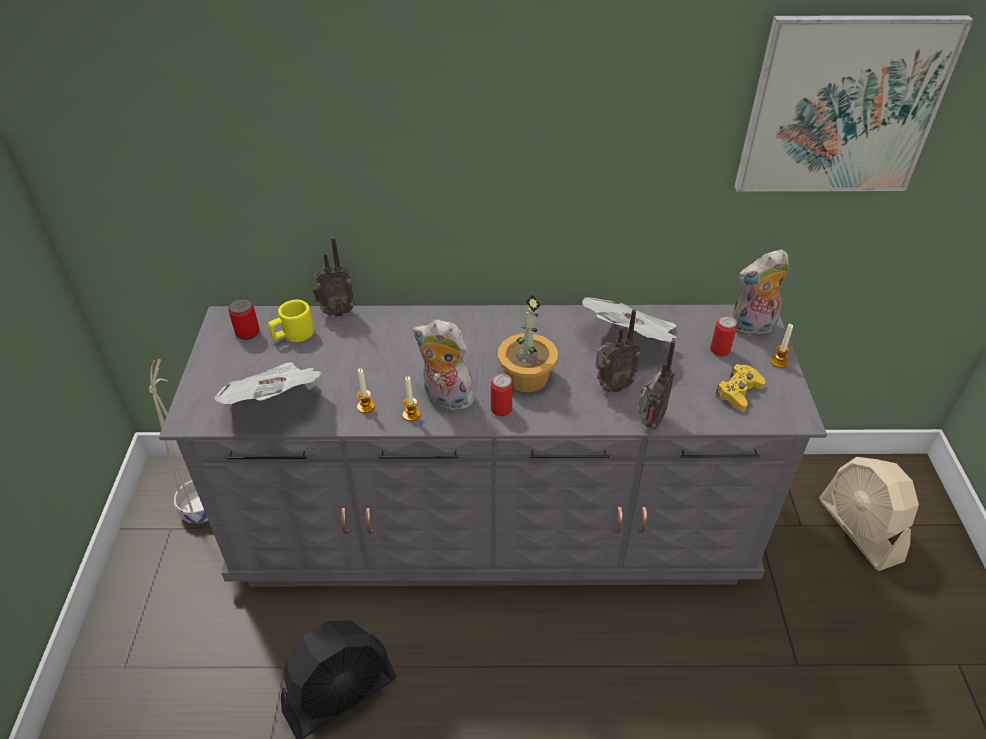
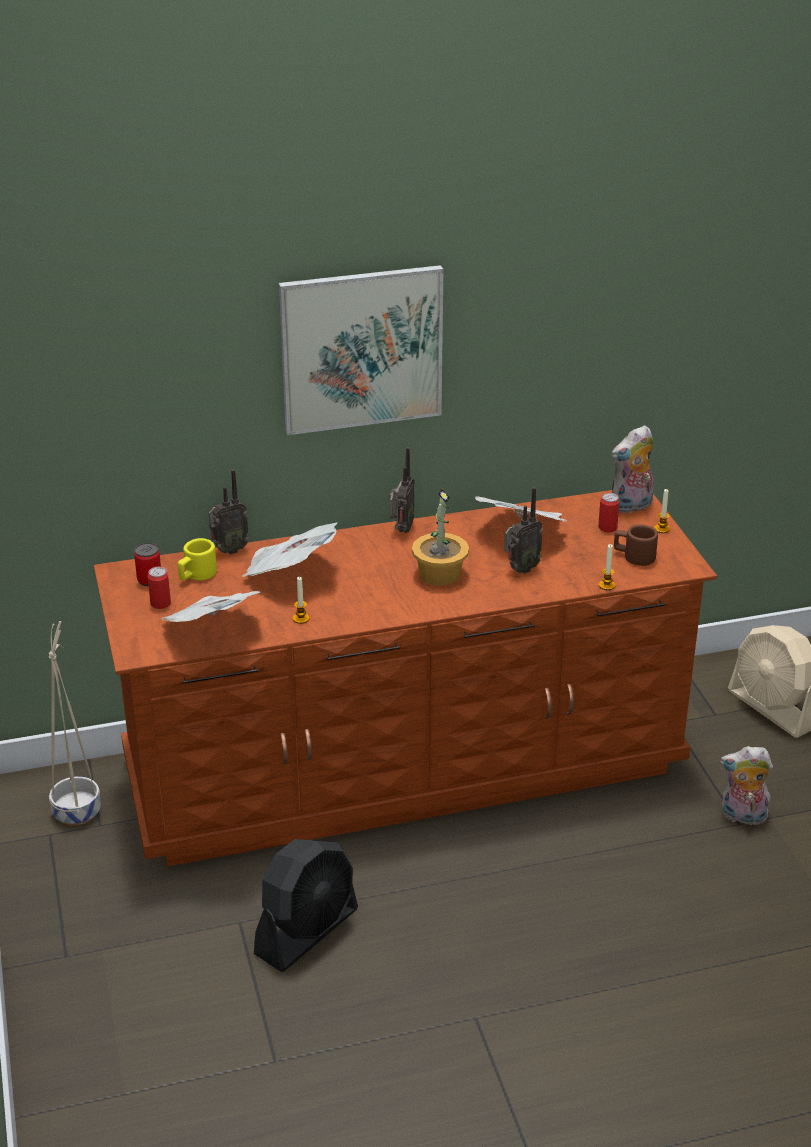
camera: 15 degrees left, 10 degrees down
(381, 347) = (290, 572): none -> newspaper
(411, 414) = (347, 618): candle -> candle (606, 585)
(445, 399) = (372, 601): plush toy -> plush toy (742, 817)
(492, 523) = (404, 767): grey dresser -> brown dresser
(501, 409) = (427, 601): can -> can (160, 603)
(649, 423) = (563, 590): radio -> radio (401, 530)
(739, 392) = (634, 556): yellow game controller -> brown mug
(842, 107) = (670, 296): picture -> picture (361, 349)

